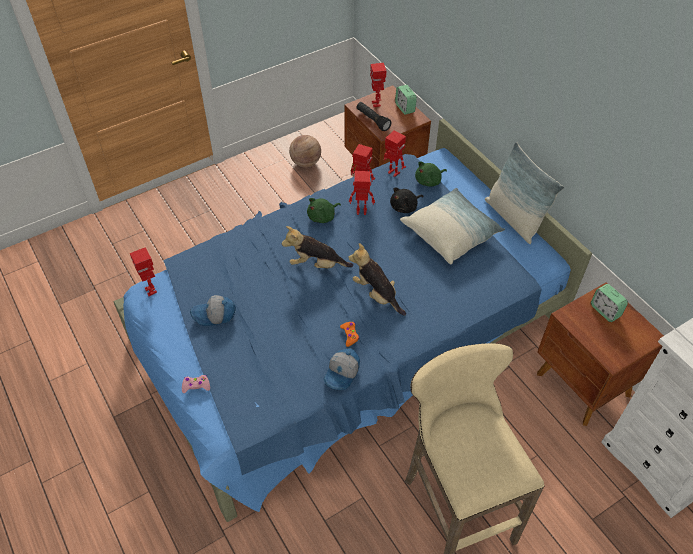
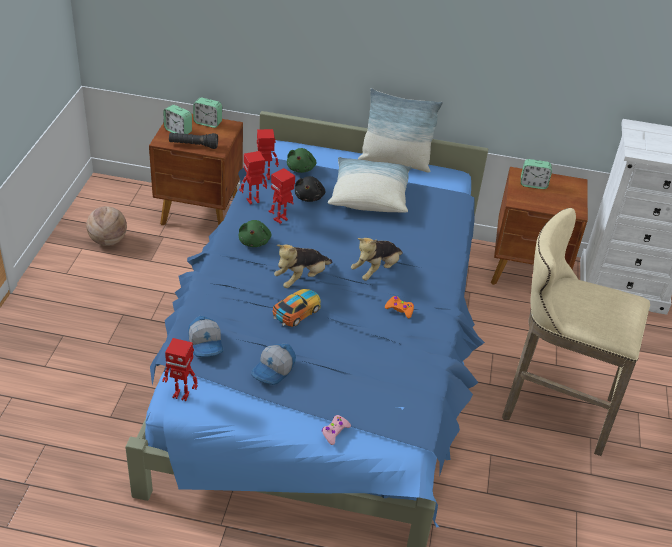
camera: 50 degrees left, 10 degrees down
(281, 285) = (297, 311): none -> toy car
(342, 374) = (432, 338): cap -> cap (206, 344)
(376, 104) = (178, 131): toy robot -> alarm clock
(376, 294) = (376, 270): plush toy -> plush toy turned 45 degrees counterclockwise

